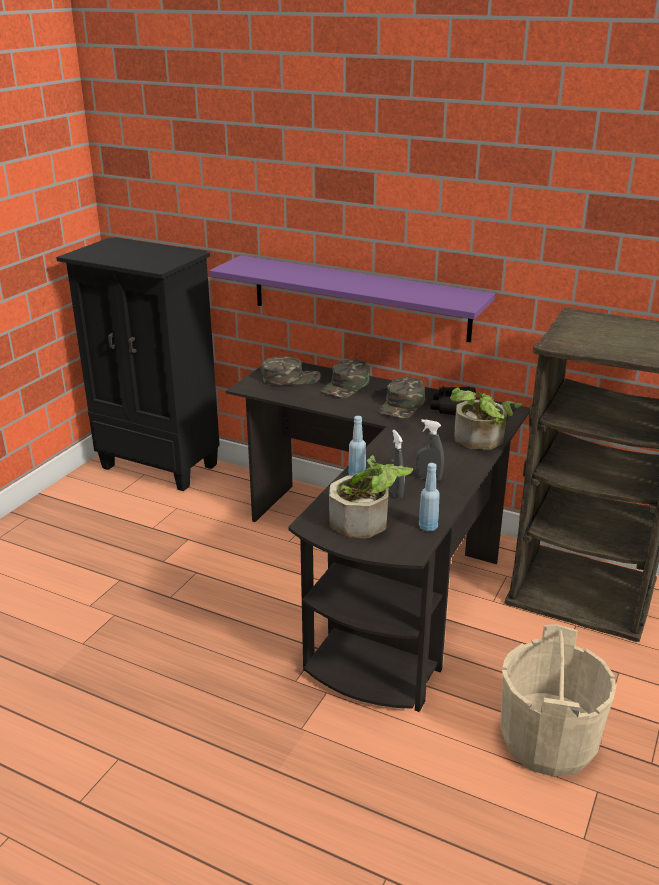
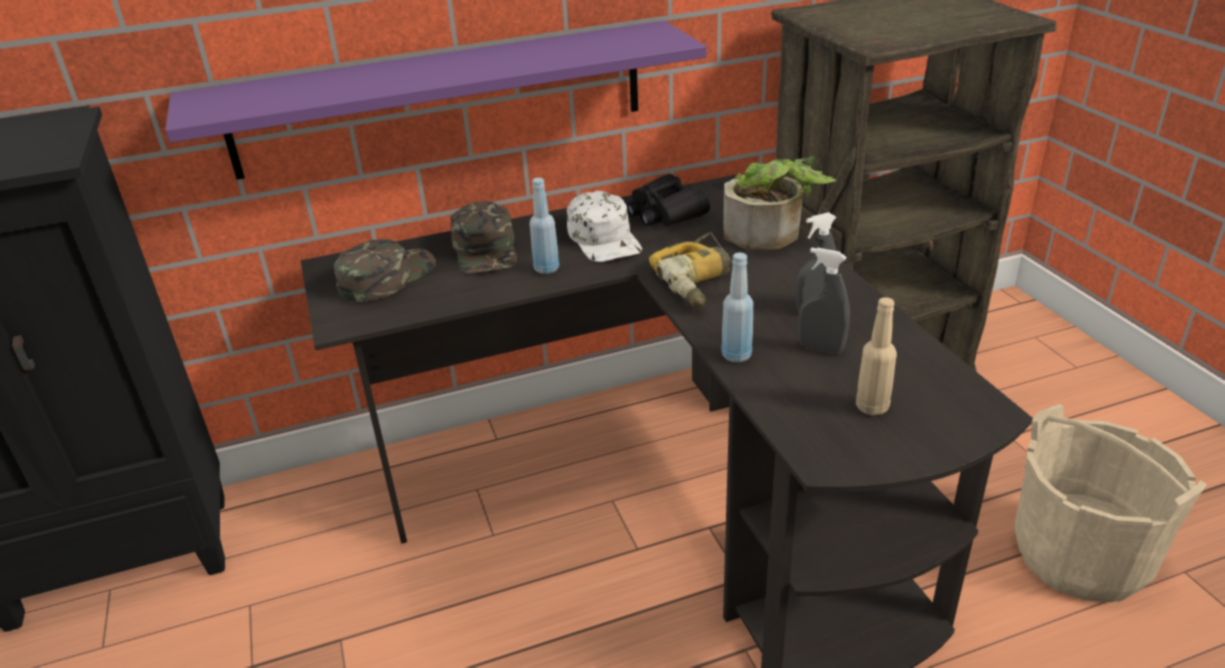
camera: 45 degrees left, 5 degrees up
(367, 521) = (872, 407): potted plant -> beige bottle
(402, 405) = (605, 239): green cap -> white cap
(404, 442) = (700, 281): none -> power drill
(428, 527) = (938, 366): blue bottle -> blue bottle (546, 269)

